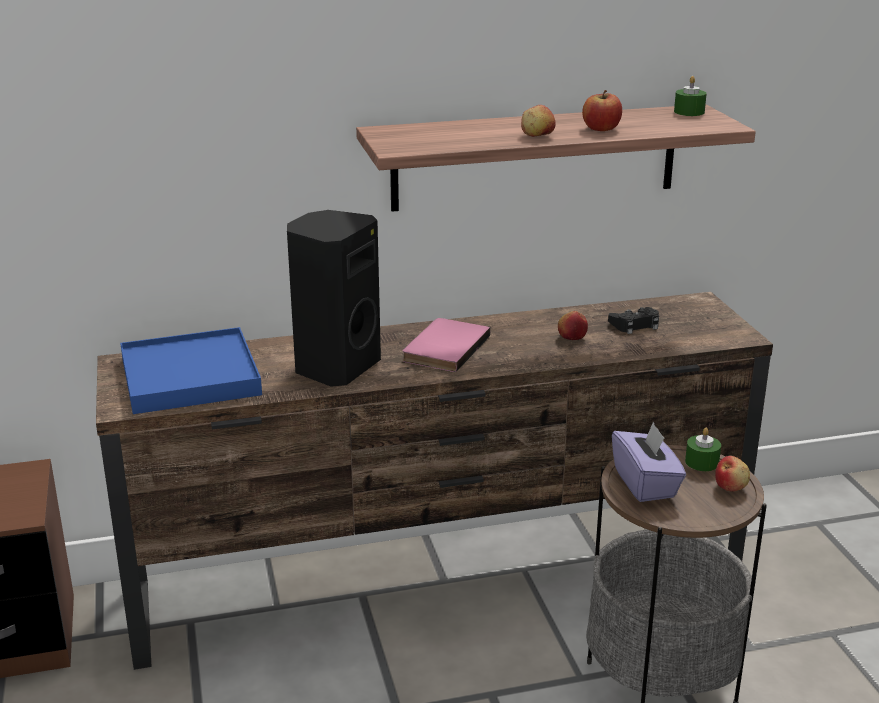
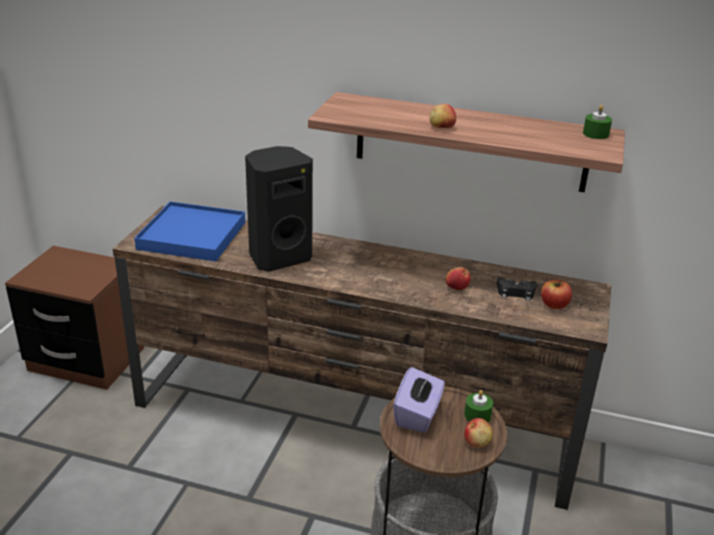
camera: 30 degrees right, 5 degrees up
(443, 348) = (361, 266): pink book -> none
(601, 129) = (499, 132): apple -> apple (554, 305)

